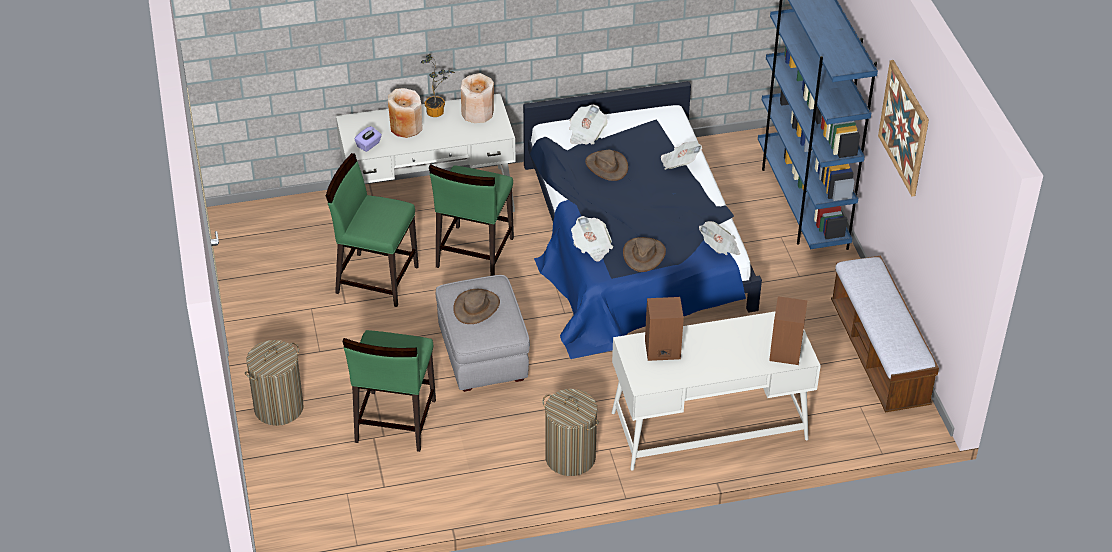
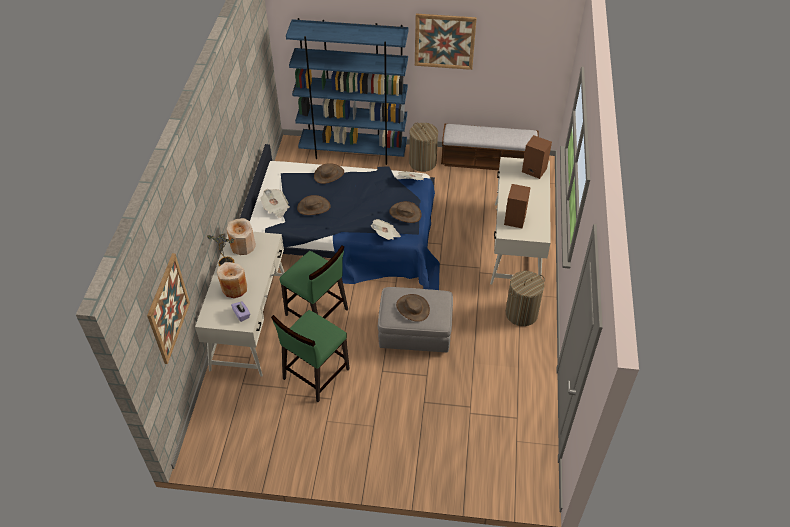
camera: 70 degrees left, 5 degrees up
(279, 408) = (420, 464): laundry basket -> laundry basket (422, 162)
(287, 49) = (168, 308): none -> picture
(394, 421) = (459, 397): green chair -> none
(679, 163) = (329, 174): newspaper -> brown hat

